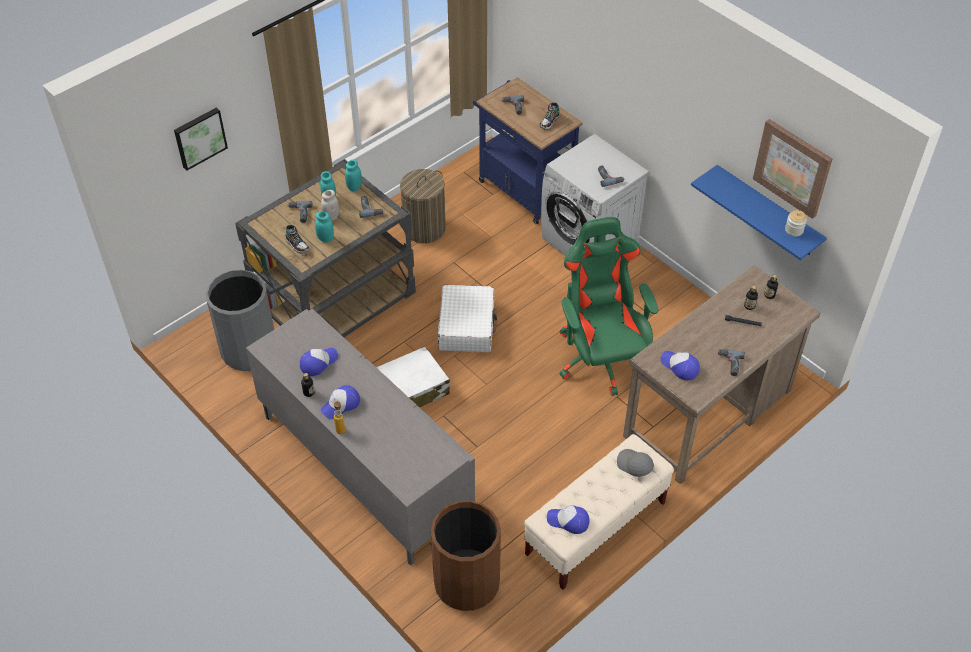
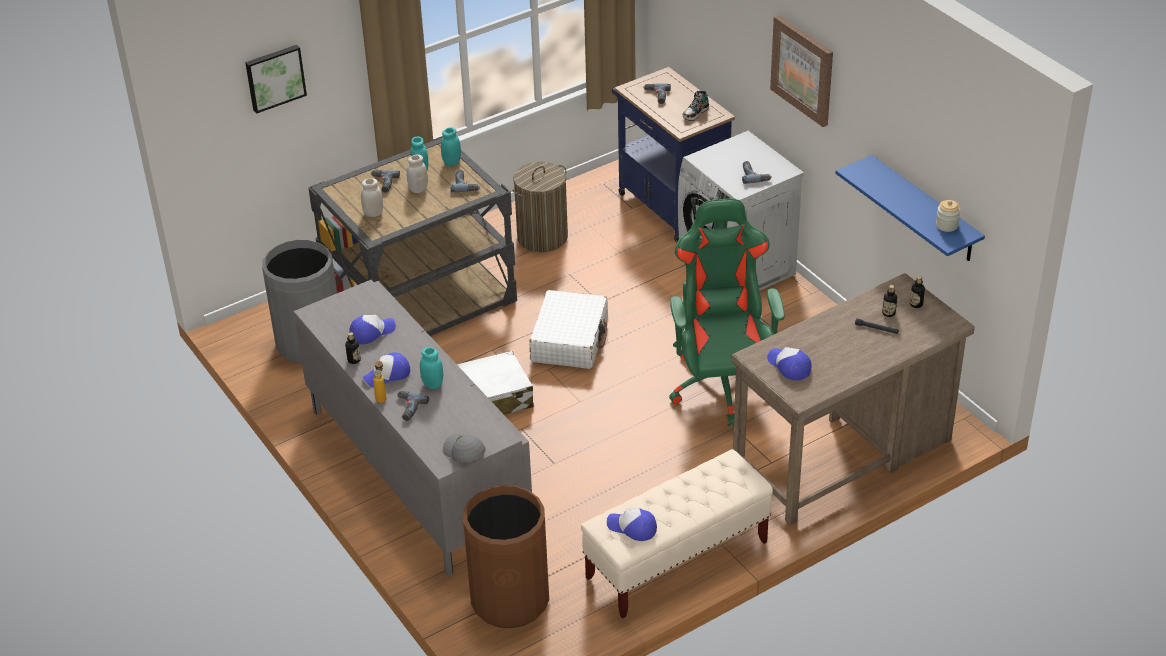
camera: 10 degrees right, 10 degrees down
(297, 245) = (373, 213): shoe -> white jar
(325, 238) = (407, 209): turquoise jar -> turquoise jar (432, 384)
(634, 465) = (724, 479): grey cap -> grey cap (463, 452)
(729, 364) = (849, 368): power drill -> power drill (407, 408)
(793, 167) = (946, 148): picture -> picture (803, 70)

